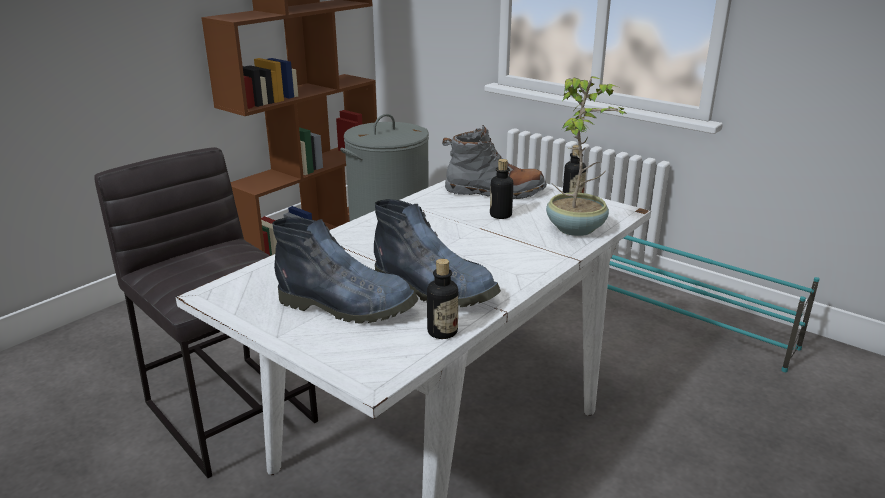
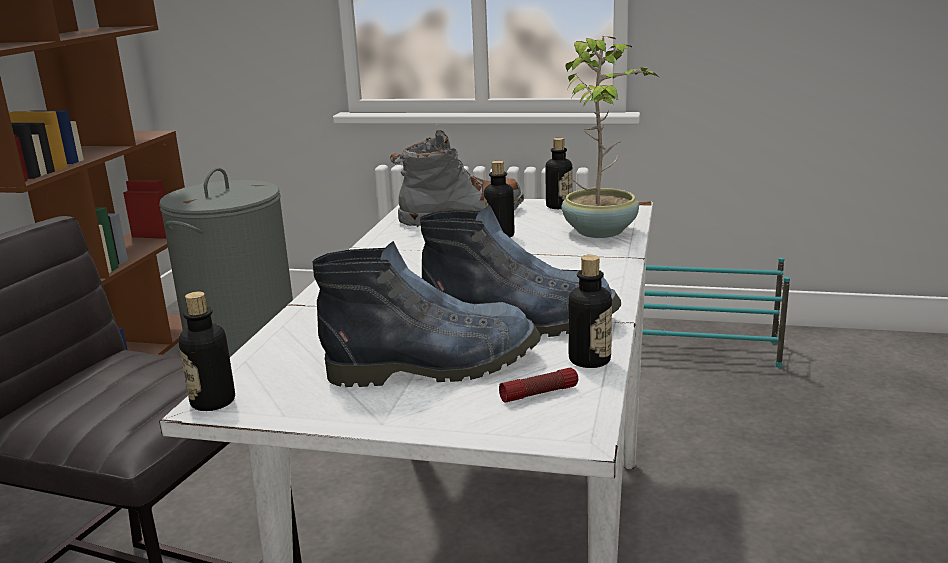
camera: 25 degrees left, 5 degrees down
(210, 293) = (213, 401): none -> bottle
(383, 346) = (539, 393): none -> flashlight

